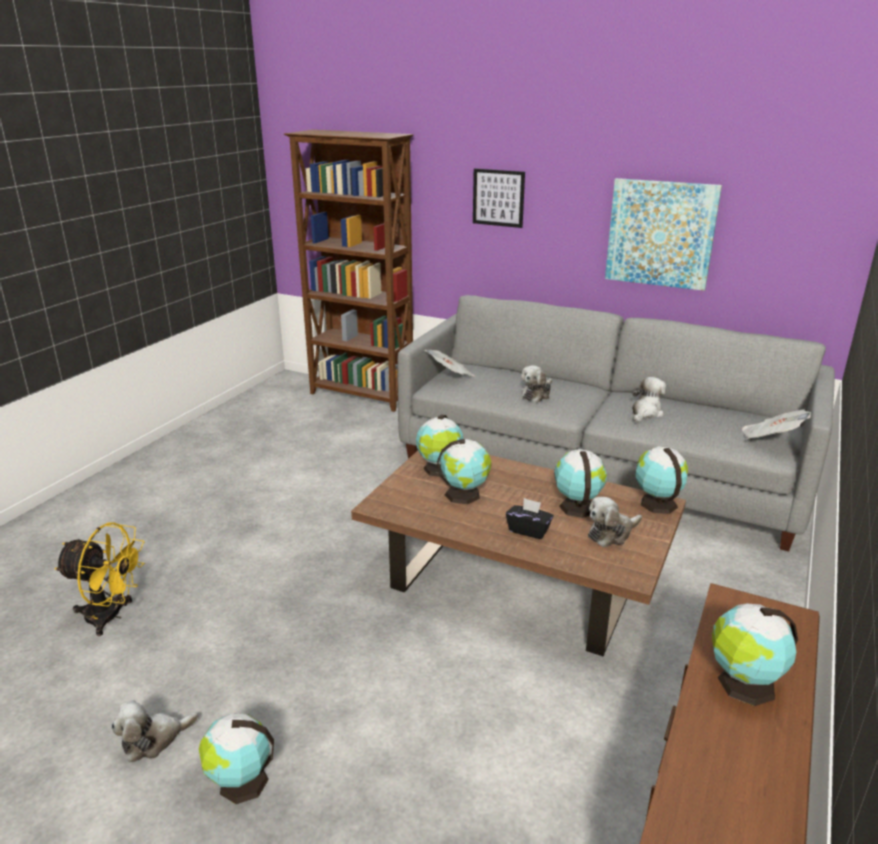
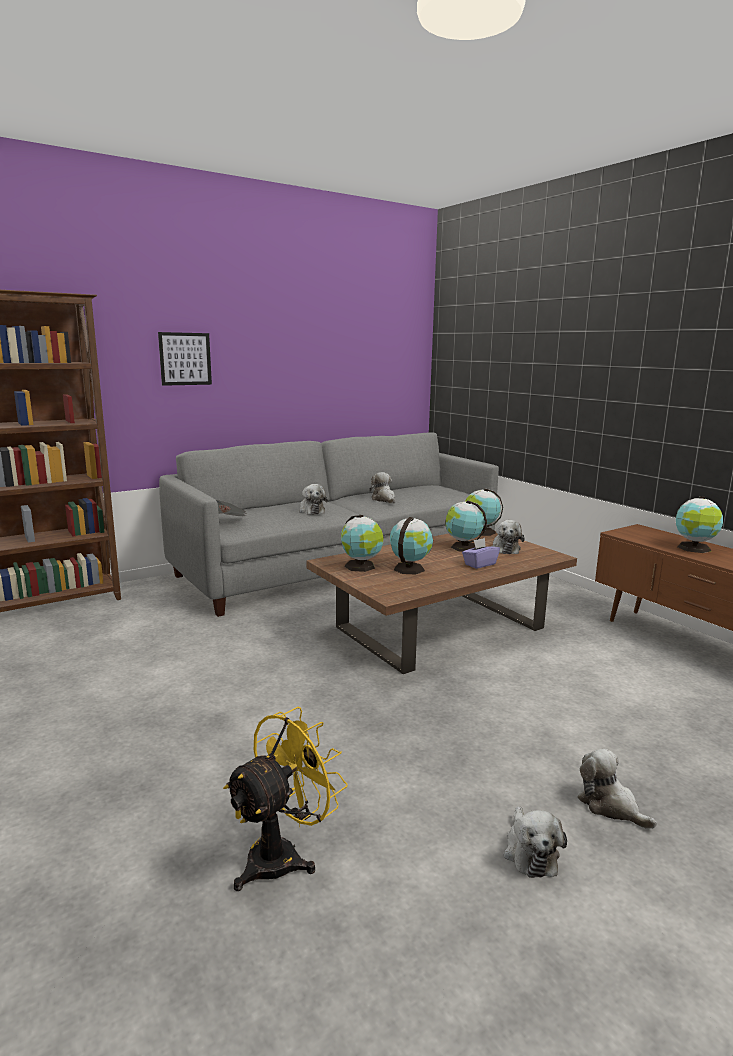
camera: 60 degrees left, 10 degrees down
(240, 783) = (610, 806): globe -> plush toy
(529, 530) = (479, 564): black tissue box -> purple tissue box
(661, 233) = (319, 376): picture -> none
(771, 438) = (456, 490): newspaper -> none

